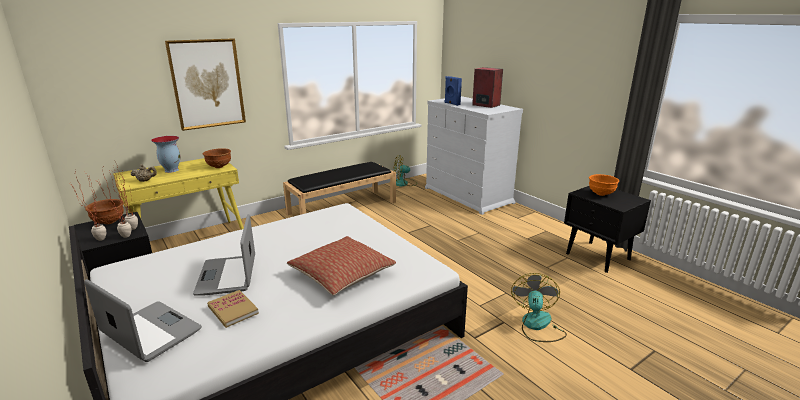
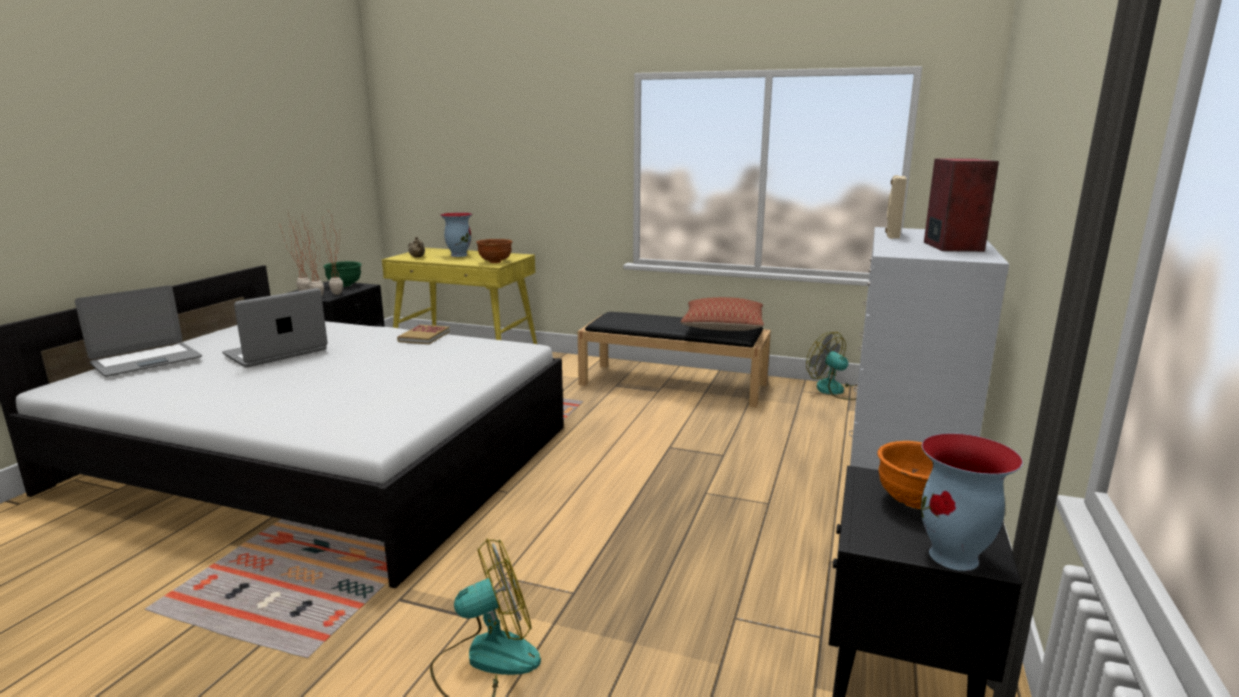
camera: 55 degrees right, 5 degrees down
(109, 222) = (345, 285): brown bowl -> green bowl
(150, 332) = (146, 361): laptop -> laptop turned 45 degrees clockwise
(207, 84) = (532, 155): picture -> none
(233, 310) = (199, 374): book -> book (424, 336)
(341, 275) = (316, 395): pillow -> pillow (722, 327)
(451, 104) = (891, 235): blue speaker -> beige speaker
(635, 201) = (955, 557): none -> vase

